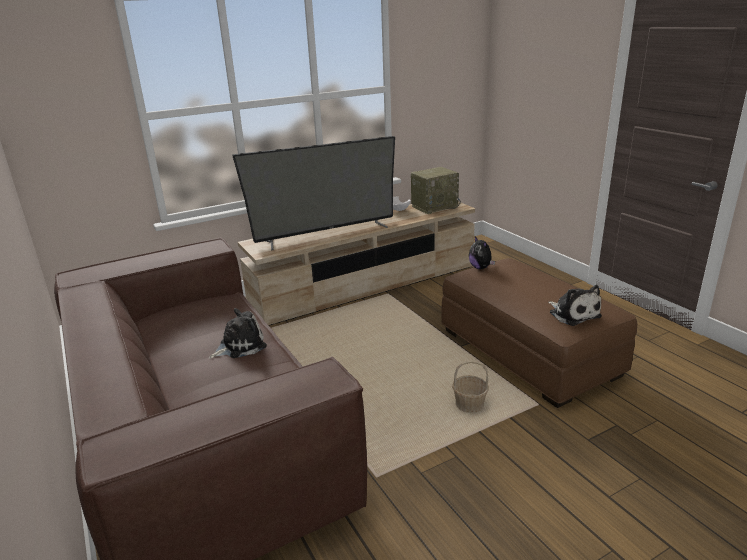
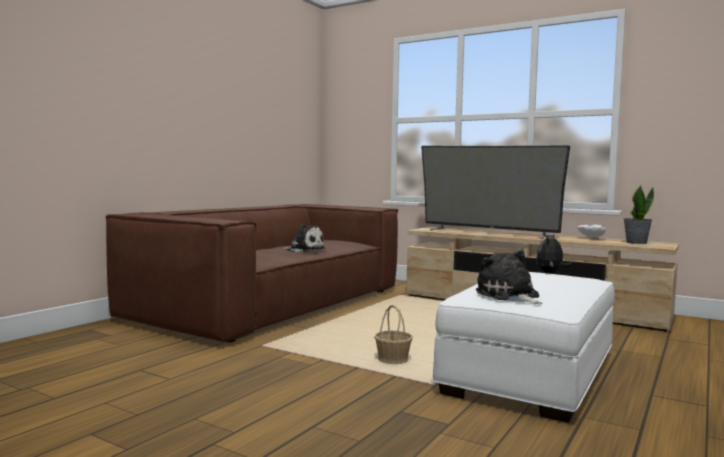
camera: 60 degrees right, 20 degrees down
(434, 206) = (636, 242): radio -> potted plant
(528, 351) = (531, 372): brown ottoman -> white ottoman
(573, 314) = (509, 296): plush toy -> plush toy turned 120 degrees clockwise

